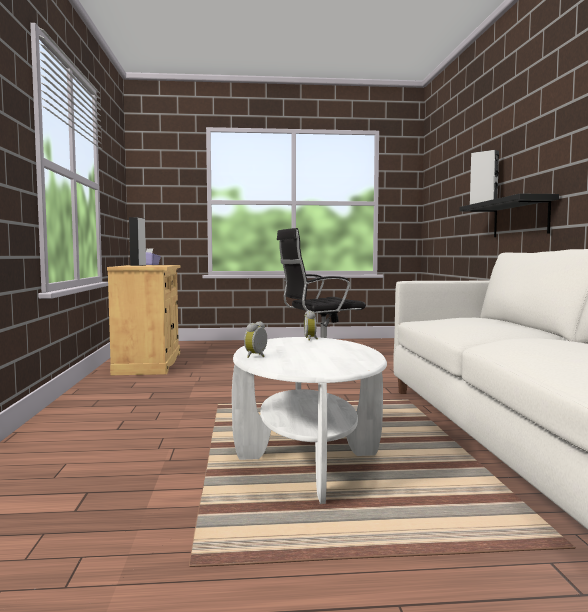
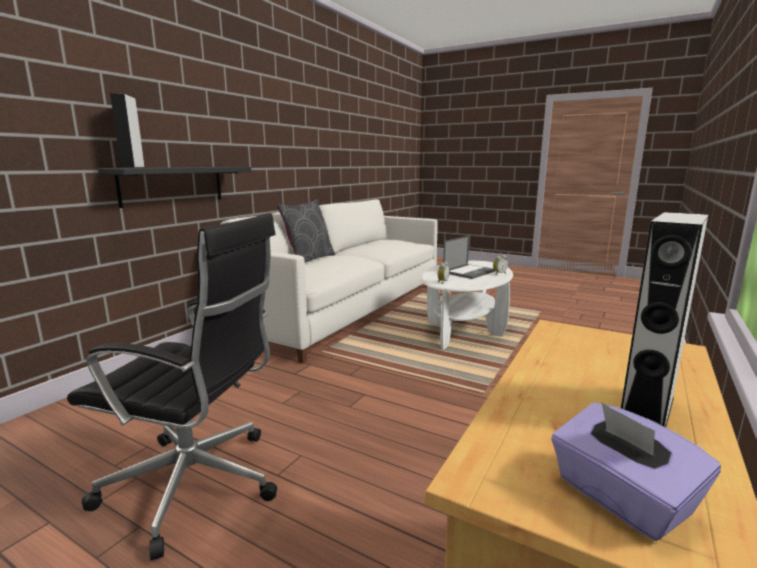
camera: 145 degrees left, 10 degrees up
(307, 353) = (469, 272): none -> laptop
(519, 323) = (308, 259): none -> grey pillow

